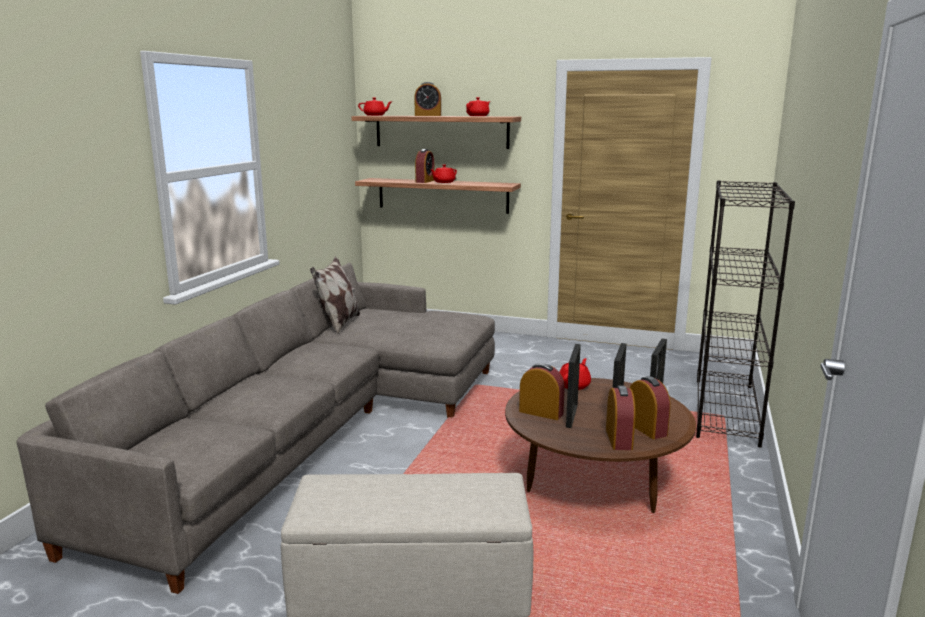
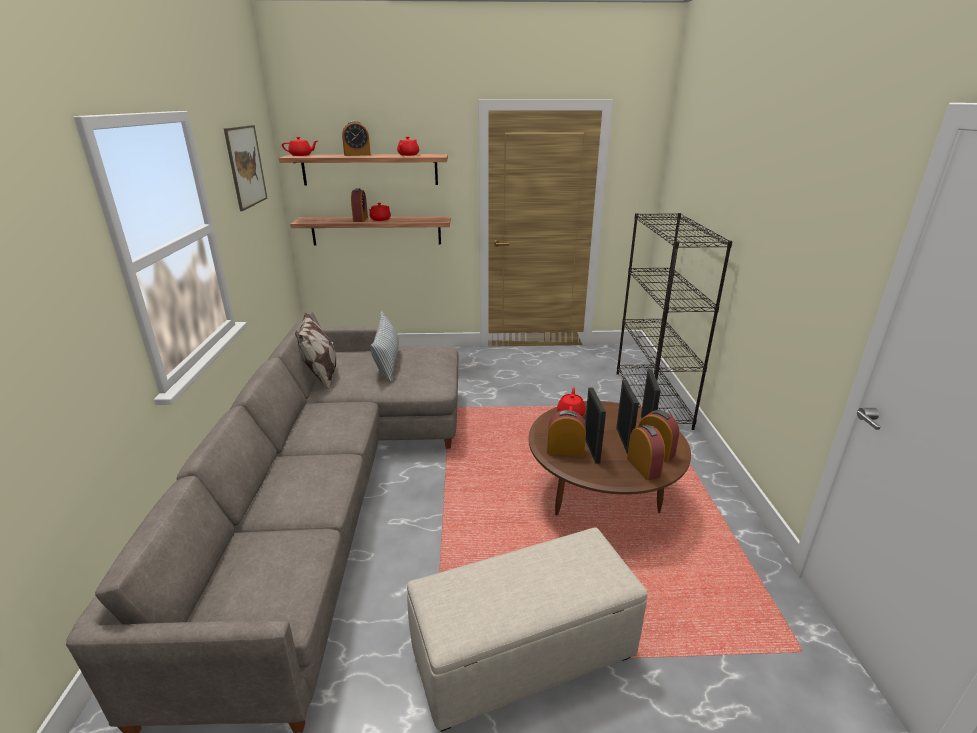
camera: 20 degrees left, 10 degrees up
(312, 119) = (246, 166): none -> picture
(409, 320) = (387, 363): none -> pillow

